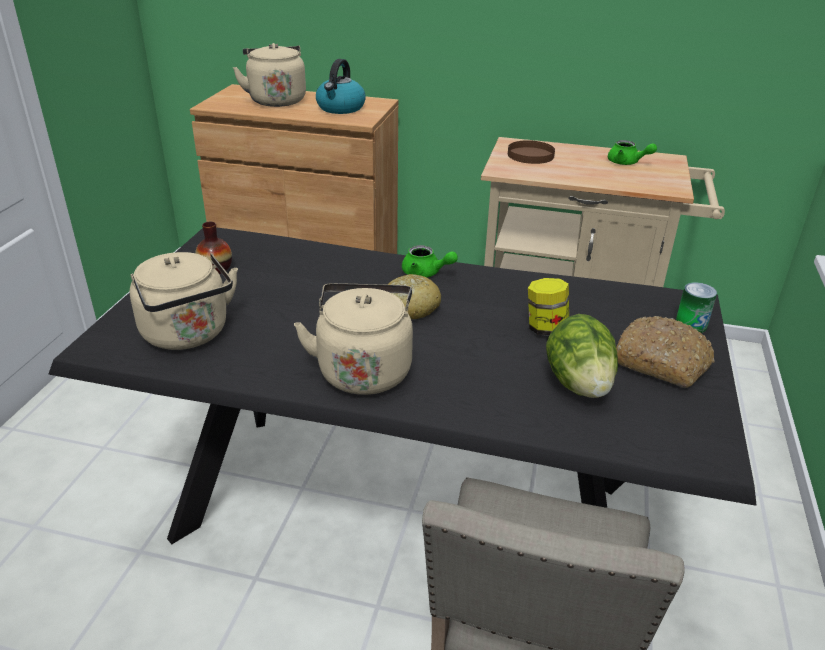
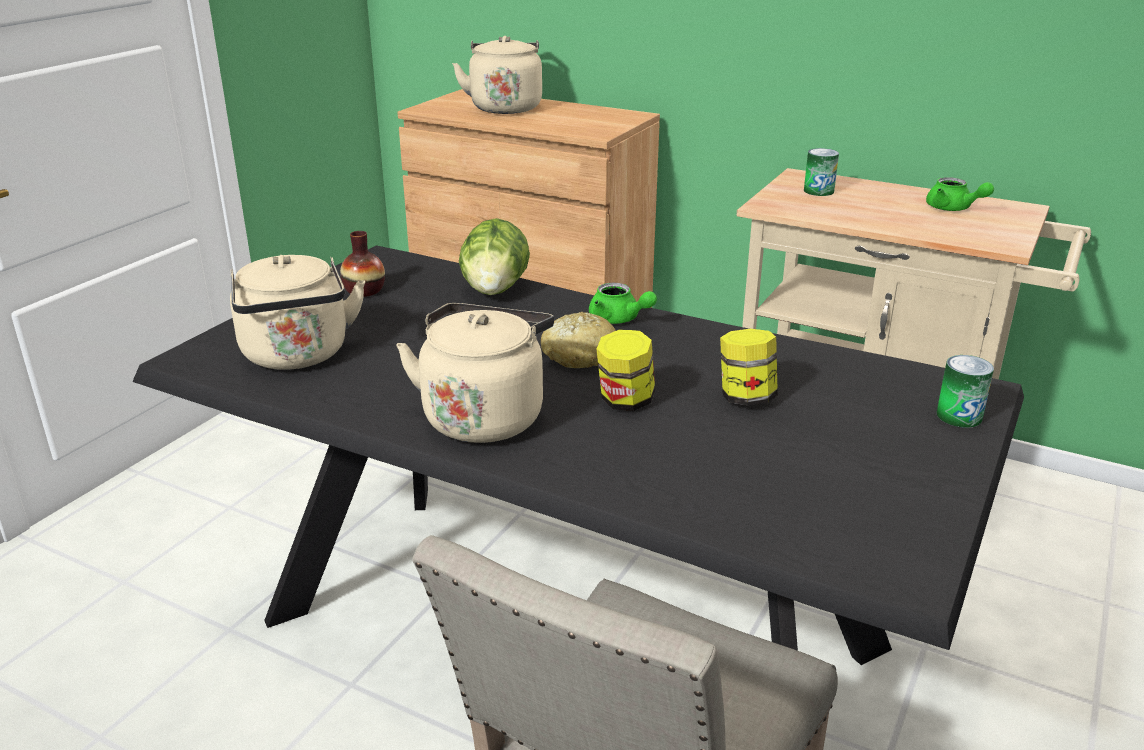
camera: 15 degrees right, 5 degrees down
(340, 108) = (579, 119): kettle -> none
(462, 343) = (625, 401): none -> jar
(530, 155) = (818, 191): brown plate -> can
(578, 384) = (757, 466): lettuce -> lettuce (495, 290)
(662, 362) = (891, 455): bread -> none

